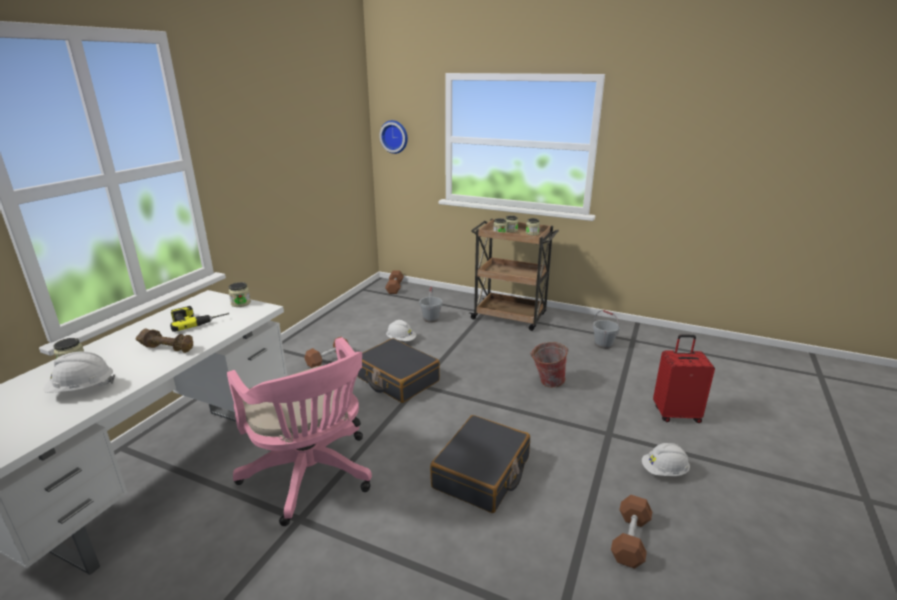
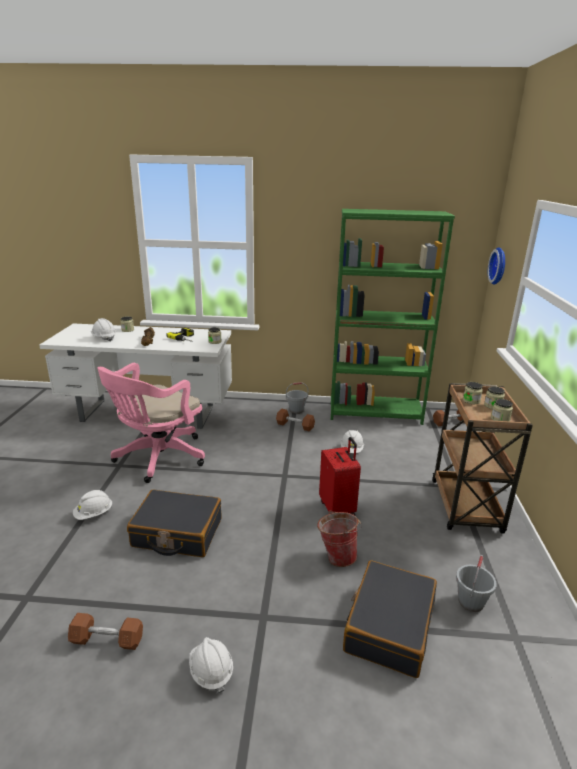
camera: 70 degrees right, 0 degrees up
(347, 313) = (375, 413): none -> green bookcase
(397, 379) = (286, 463): black suitcase -> black suitcase (389, 626)
(410, 551) = (94, 514): none -> white hard hat
(431, 319) = (407, 456): grey bucket -> grey bucket (296, 410)
(676, 414) = (335, 690): red suitcase -> red suitcase (338, 509)

